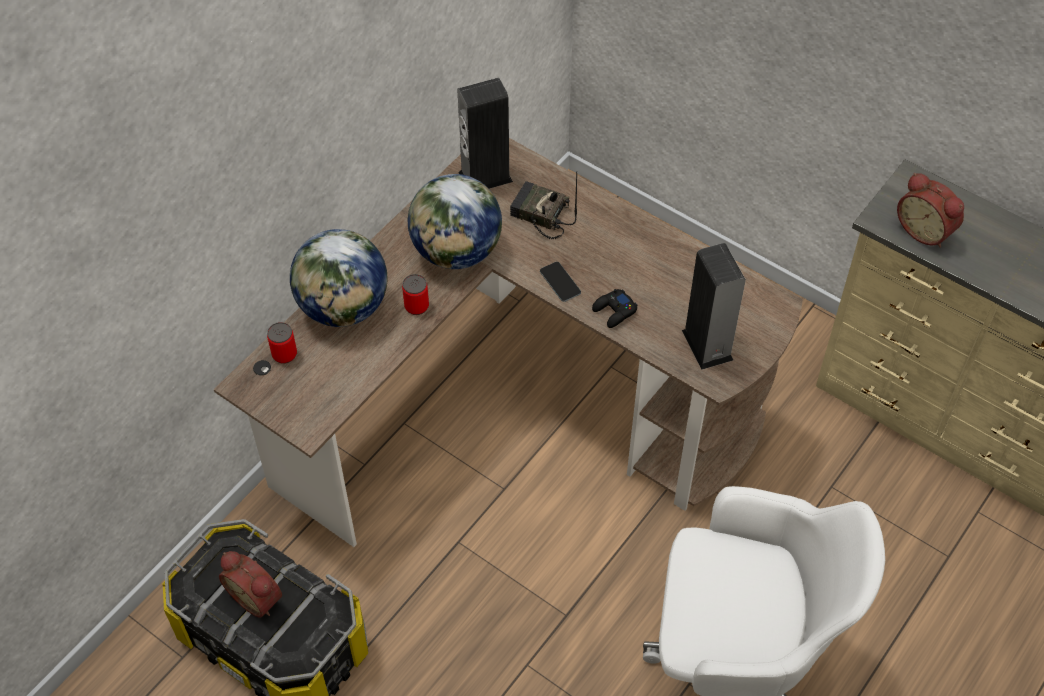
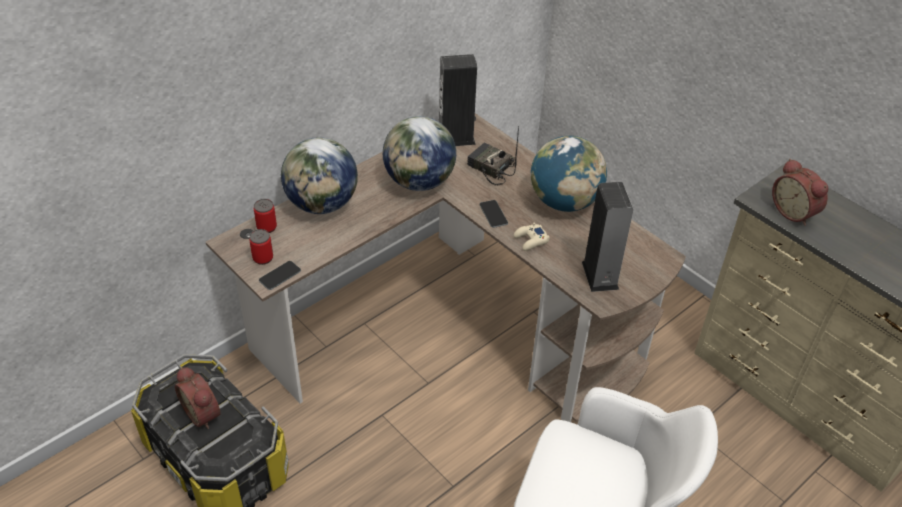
camera: 10 degrees right, 10 degrees down
(322, 419) = (280, 275): none -> phone
(416, 306) = (377, 212): can -> can (263, 258)
(614, 311) = (531, 240): black game controller -> beige game controller
(642, 248) = (564, 202): none -> globe

